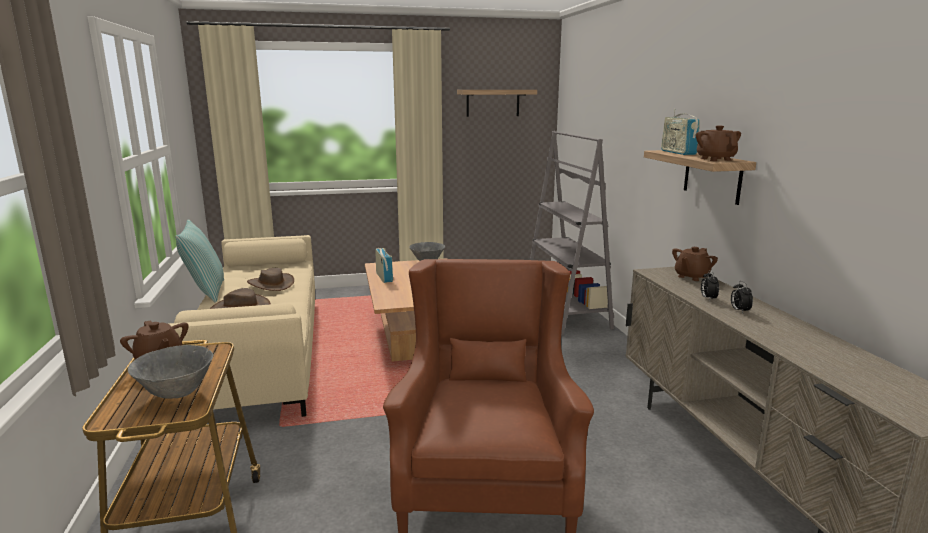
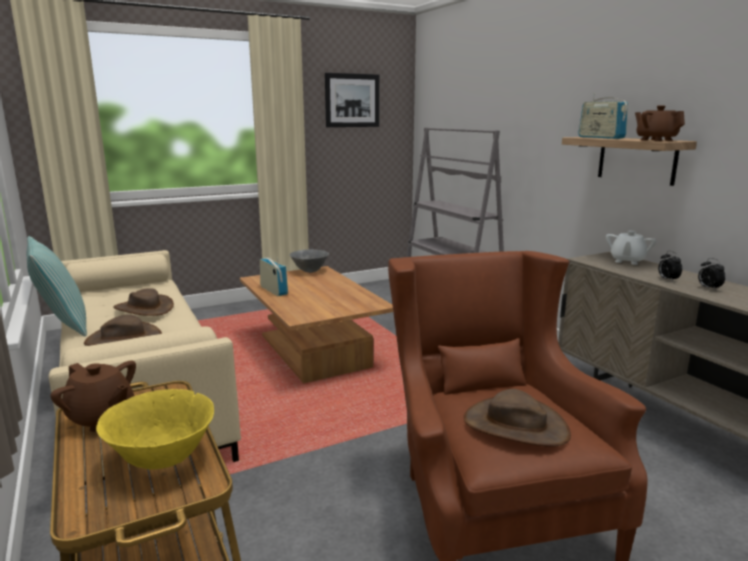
camera: 15 degrees left, 0 degrees up
(177, 394) = (162, 460): grey bowl -> yellow bowl
(481, 412) = (515, 426): none -> brown hat
(492, 103) = (352, 100): shelf -> picture
(691, 276) = (627, 261): brown teapot -> white teapot

